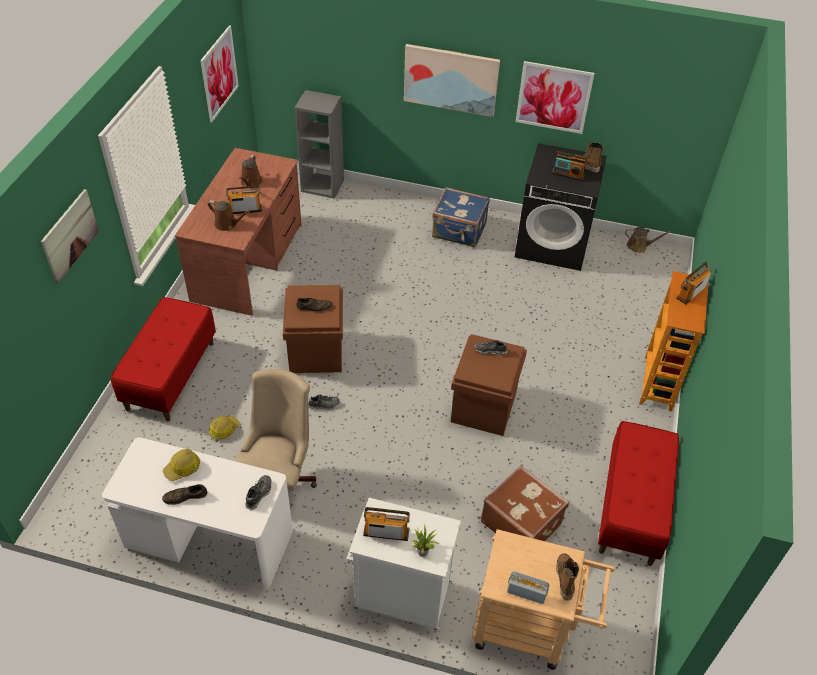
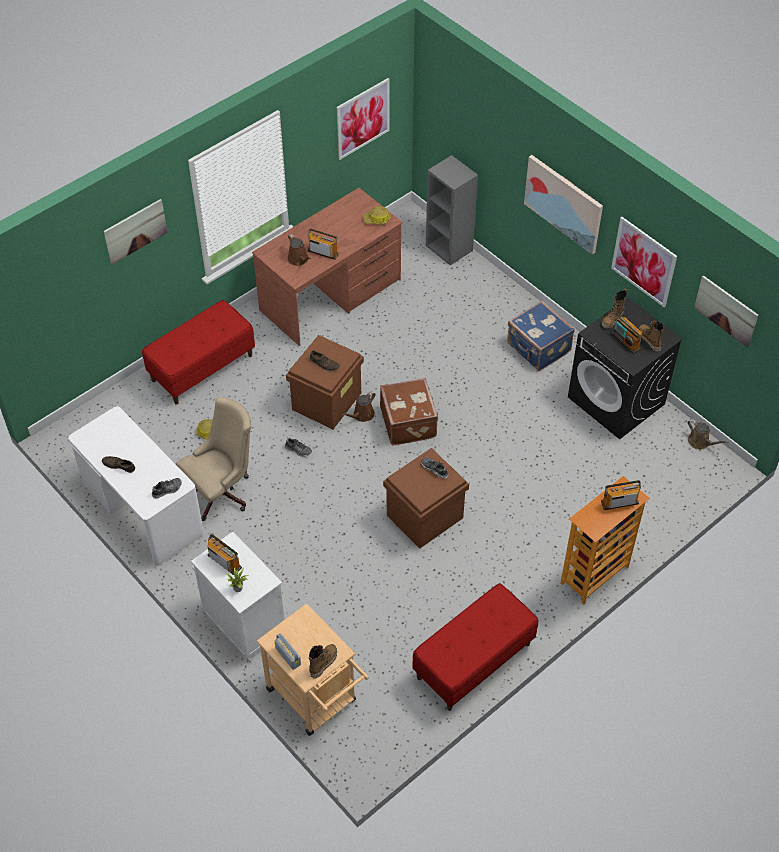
camera: 35 degrees right, 5 degrees up
(183, 468) = (131, 444): hard hat -> hard hat (377, 220)
(250, 183) = (346, 228): brown watering can -> brown watering can (362, 415)
(521, 522) = (375, 622): brown suitcase -> brown suitcase (409, 422)
(542, 163) = (612, 319): none -> boot
(656, 103) = (726, 310): none -> picture

